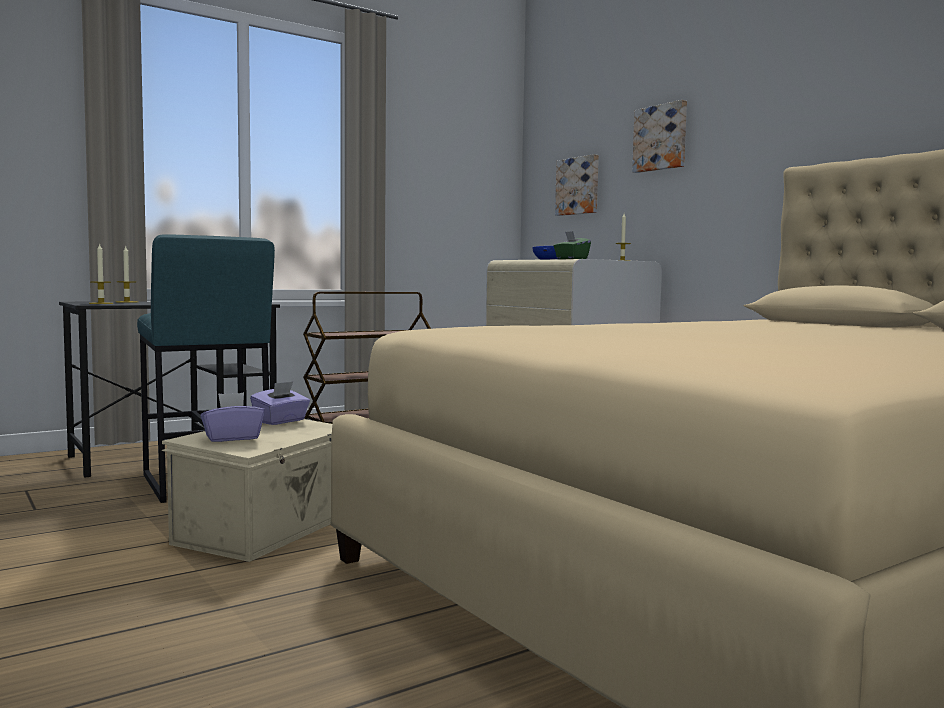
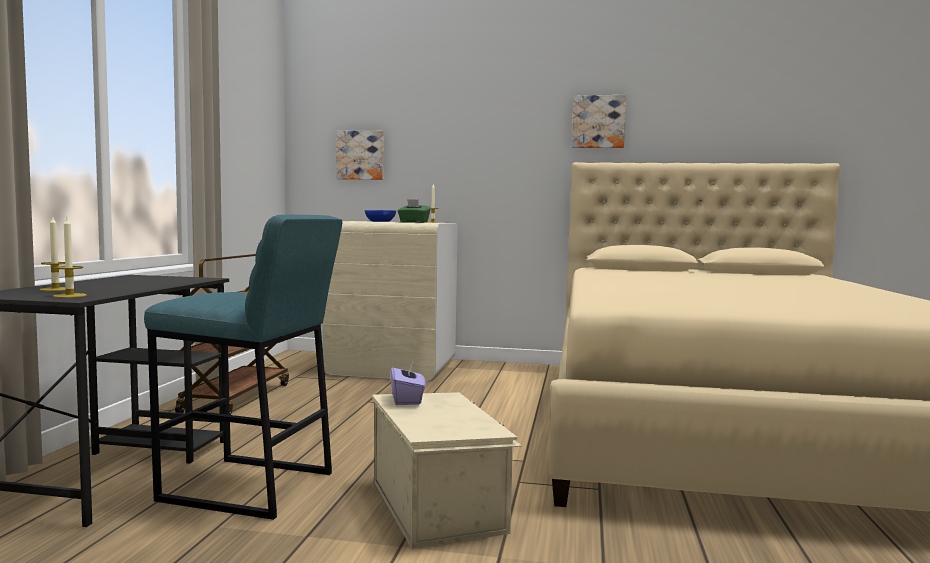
camera: 45 degrees left, 0 degrees up
(232, 438) = (446, 423): purple tissue box -> none
(661, 138) = (450, 126): picture -> picture (598, 122)

